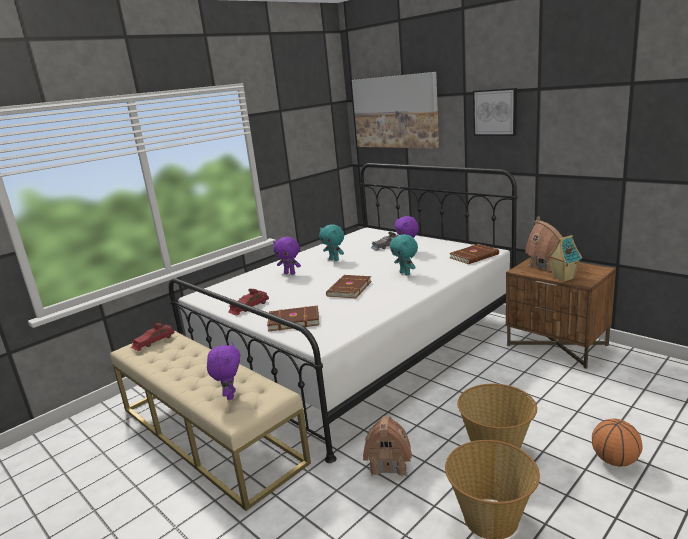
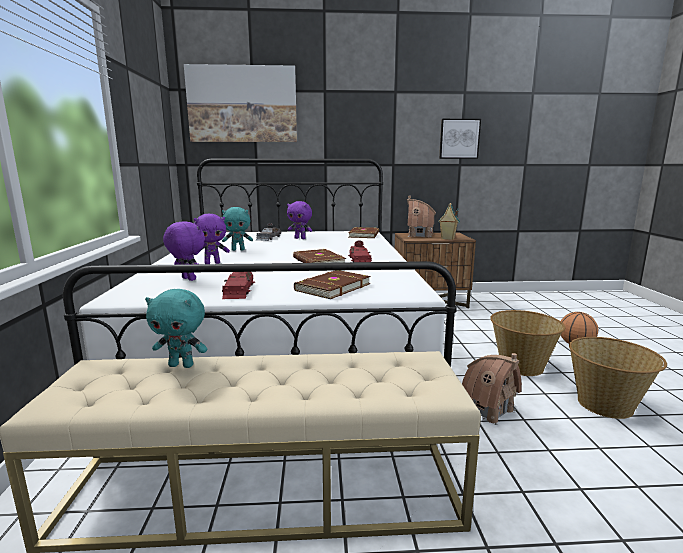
camera: 50 degrees left, 5 degrees down
(153, 341) = (92, 378): red toy car -> red toy car (359, 260)
(230, 395) = (379, 380): purple plush toy -> purple plush toy (187, 279)
(405, 273) = (340, 248): turquoise plush toy -> turquoise plush toy (182, 365)
(495, 112) = (357, 109): picture -> picture (459, 139)

